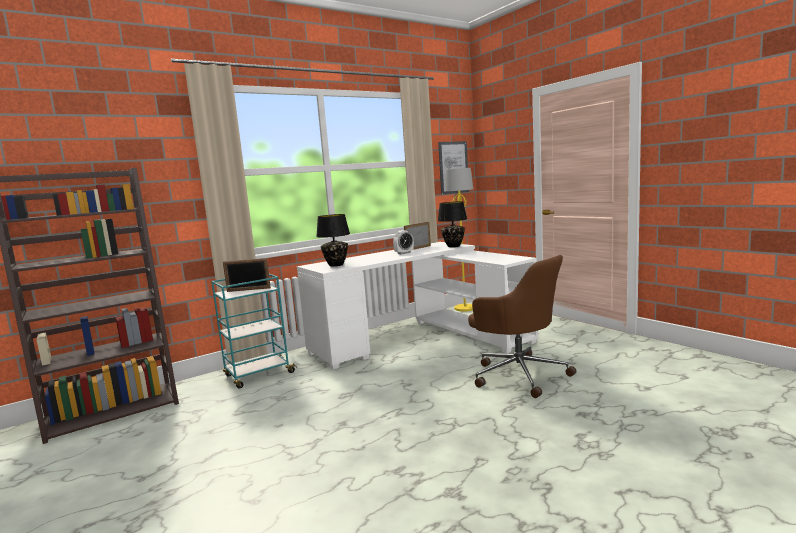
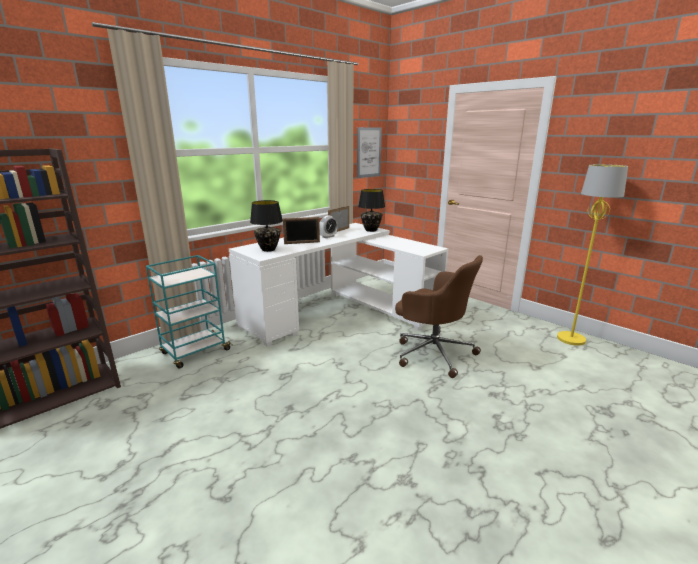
camera: 10 degrees left, 10 degrees up
(248, 290) = (185, 274): picture frame -> picture frame (302, 243)
(465, 308) = (372, 280): yellow floor lamp -> yellow floor lamp (571, 339)

